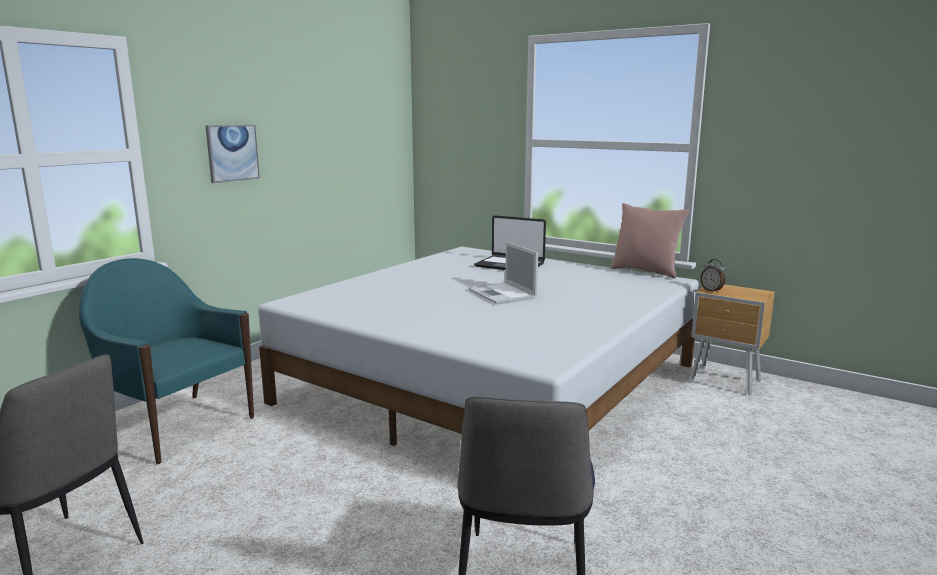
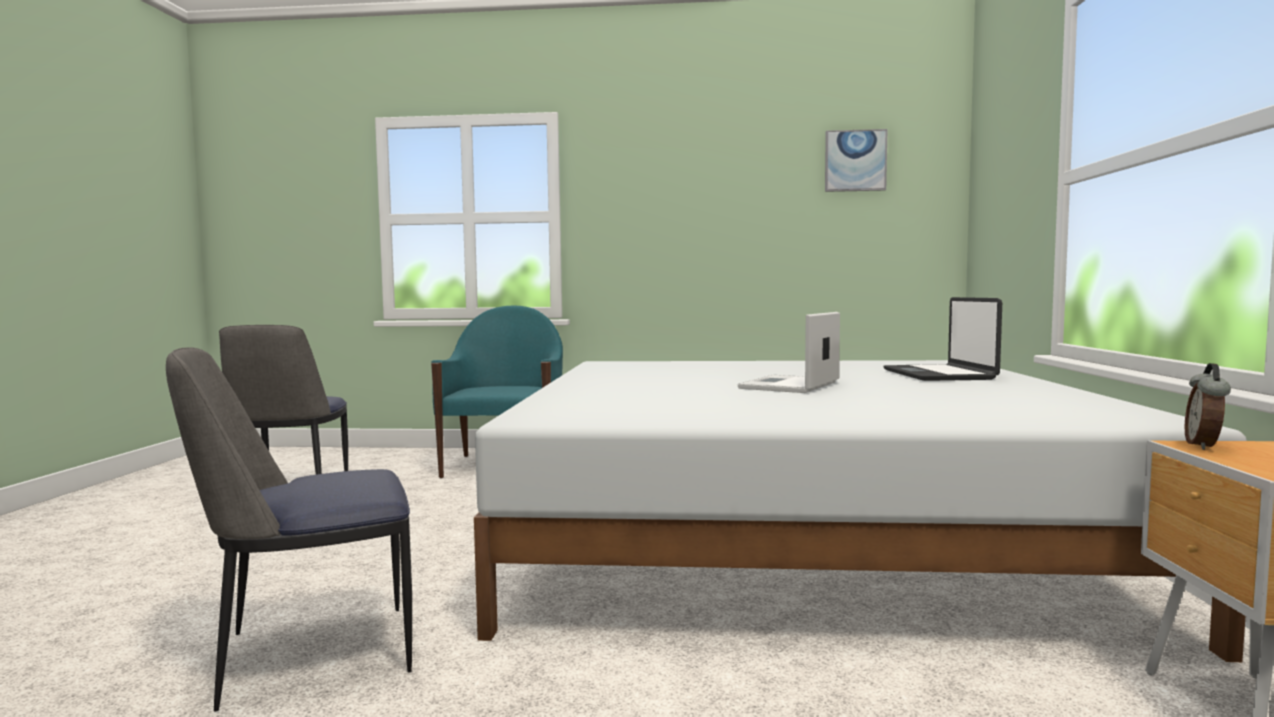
camera: 60 degrees right, 10 degrees down
(232, 153) = (658, 218): picture -> picture (855, 161)
(645, 271) = (1157, 407): pink pillow -> none

